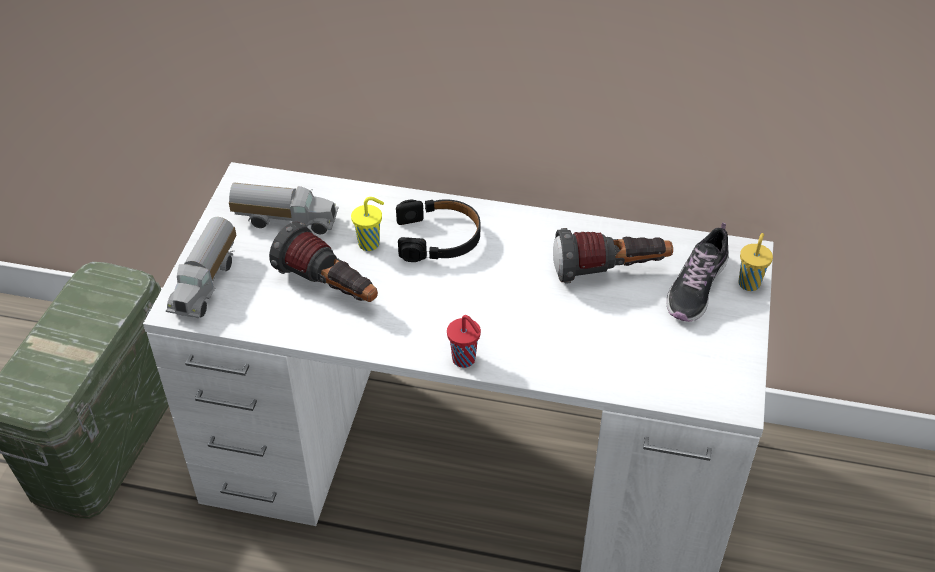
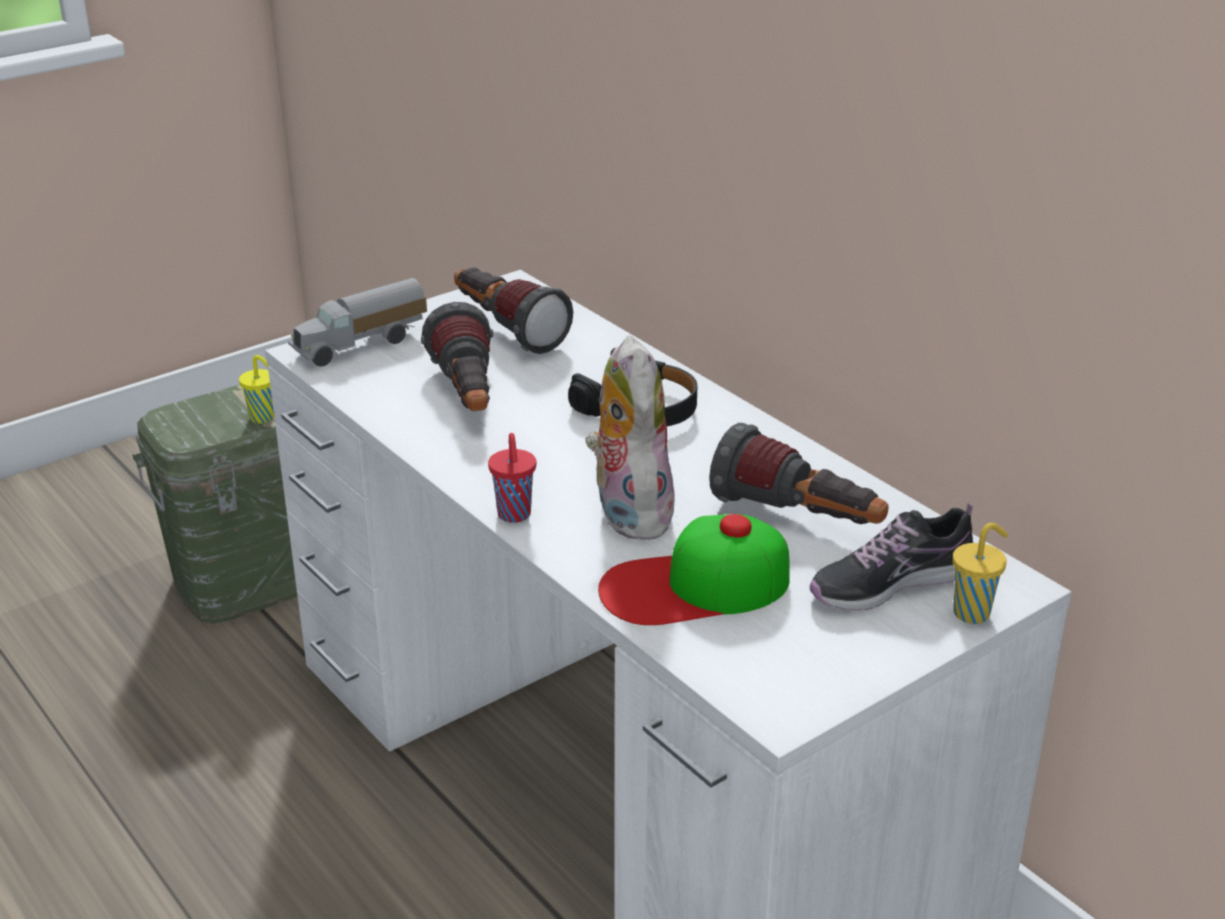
camera: 40 degrees right, 15 degrees down
(286, 220) = (505, 330): toy truck -> flashlight
(370, 244) = (560, 382): yellow cup -> yellow cup (263, 418)
(522, 319) = (628, 512): none -> plush toy
(611, 349) = (694, 586): none -> cap

